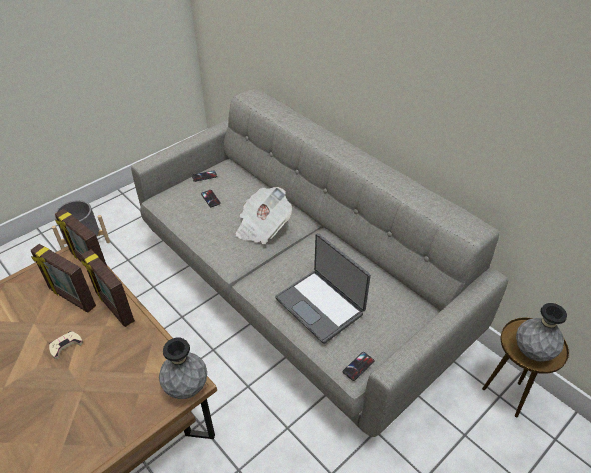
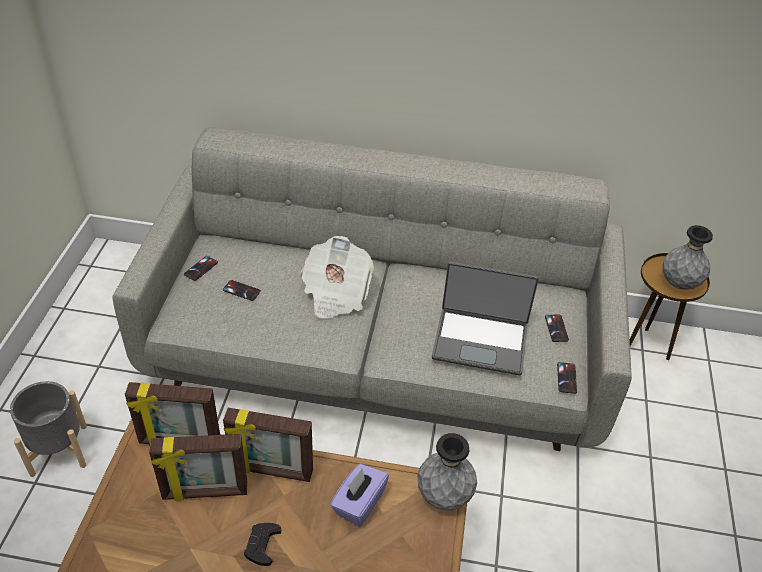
camera: 40 degrees left, 0 degrees up
(65, 345) = (262, 545): beige game controller -> black game controller
(137, 357) = (359, 503): none -> purple tissue box
(388, 328) = (556, 328): none -> phone

